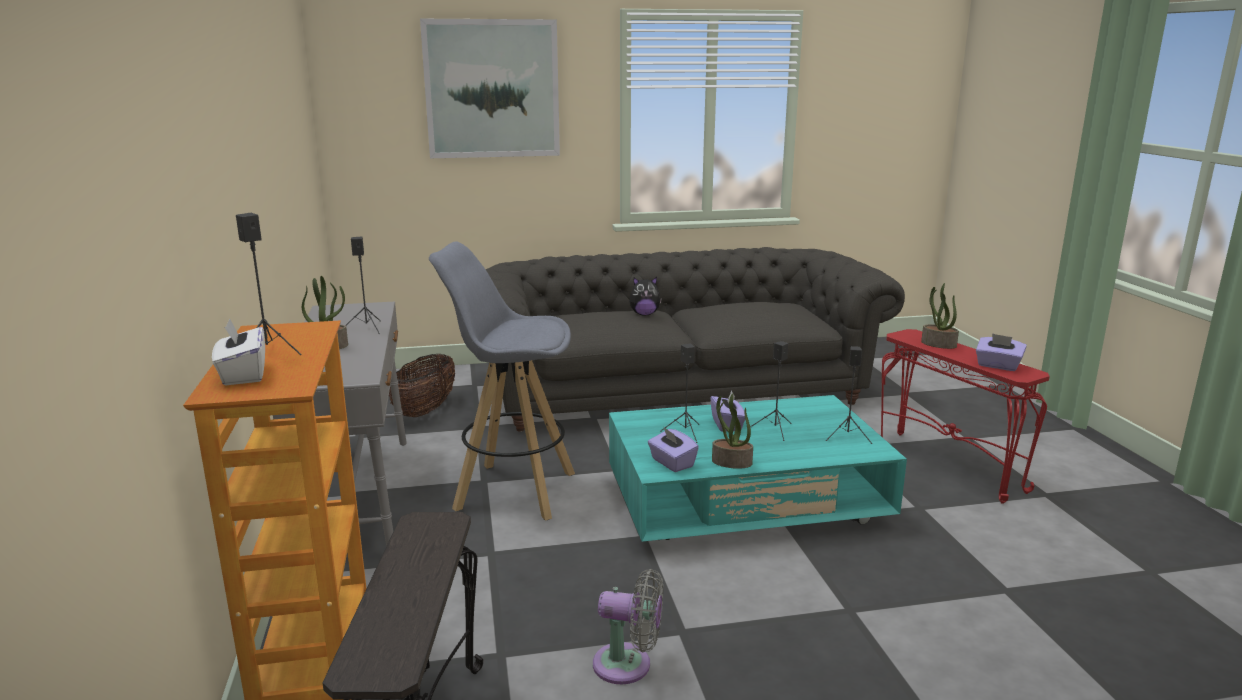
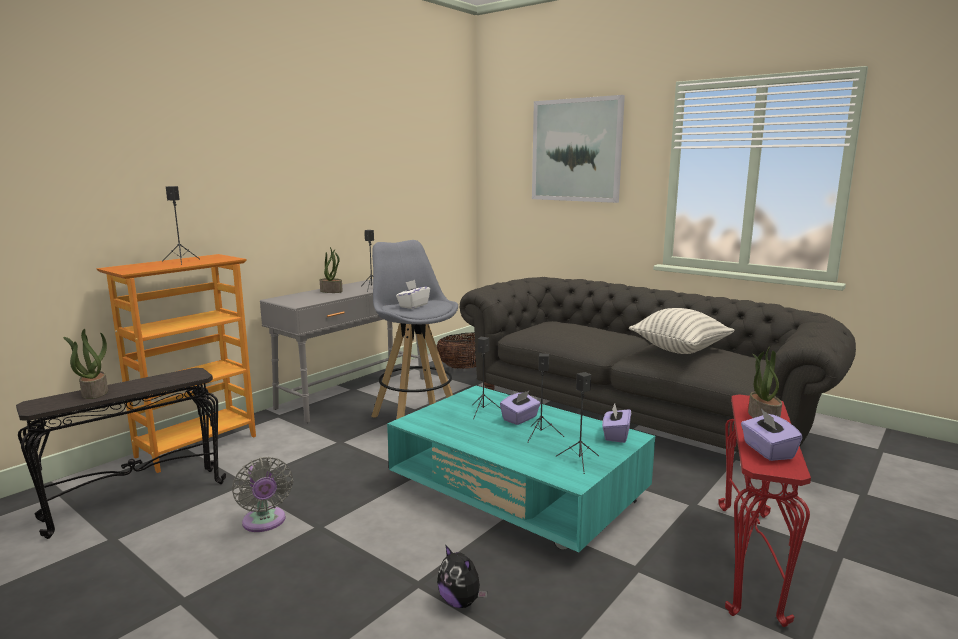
camera: 50 degrees right, 5 degrees down
(243, 375) = (143, 265): white tissue box -> white tissue box (413, 305)
(644, 314) = (607, 334): plush toy -> plush toy (461, 601)
(672, 463) = (429, 421): purple tissue box -> purple tissue box (615, 435)
(731, 462) = (459, 437): potted plant -> potted plant (94, 392)
(741, 311) = (679, 349): none -> pillow

